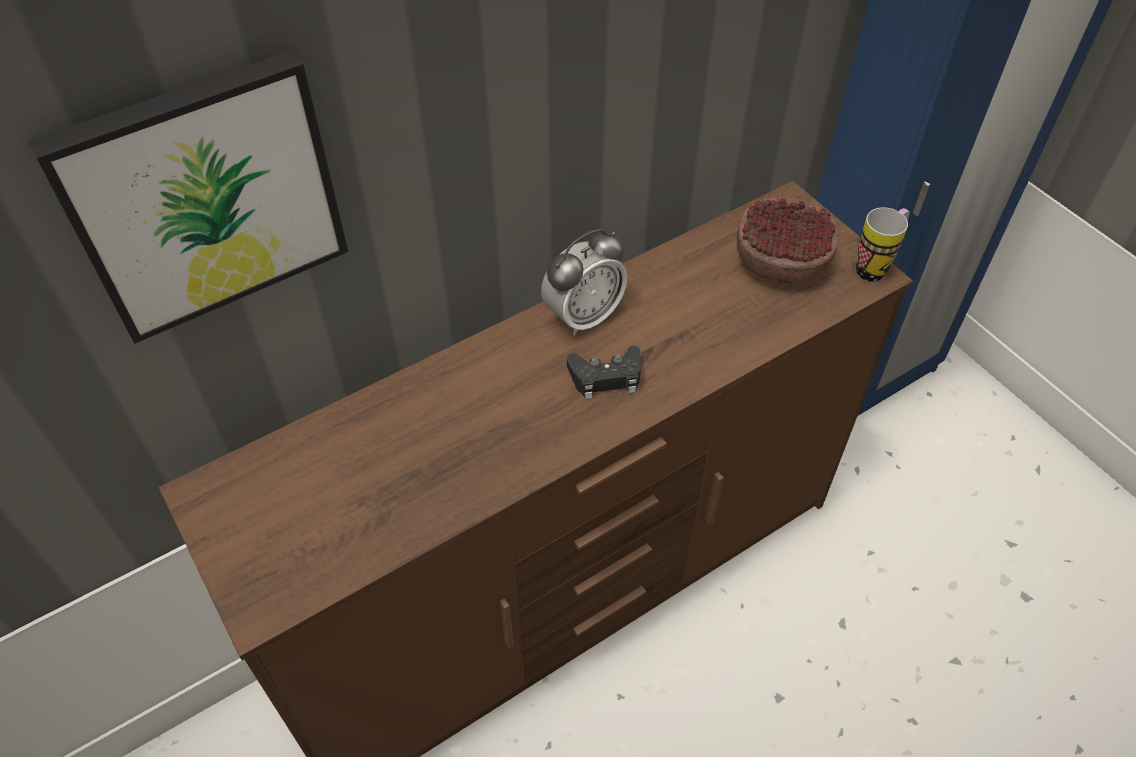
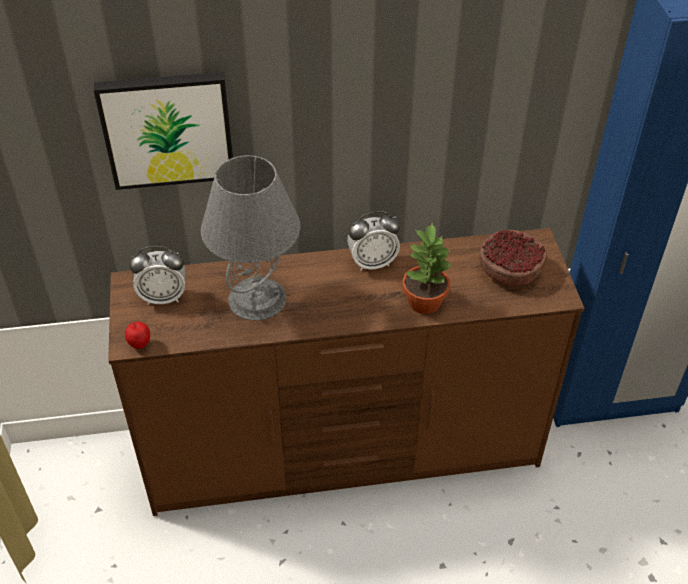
camera: 25 degrees right, 5 degrees down
(278, 497) = (163, 297): none -> alarm clock
(283, 603) = (140, 345): none -> apple
(440, 441) = (257, 299): none -> grey table lamp
(606, 377) = (364, 298): black game controller -> none
(694, 349) = (424, 301): none -> potted plant
(876, 266) = (566, 293): mug -> none

